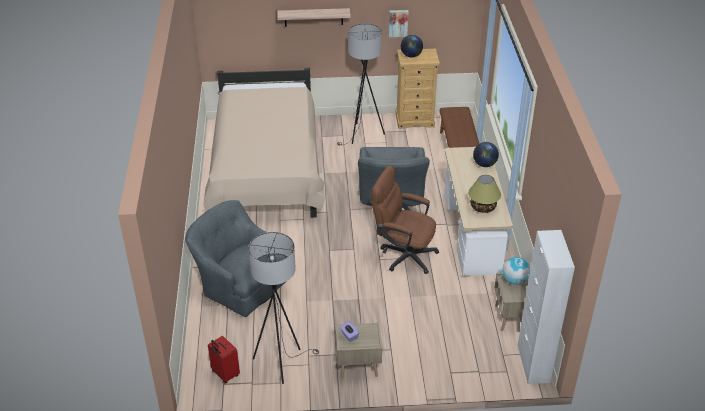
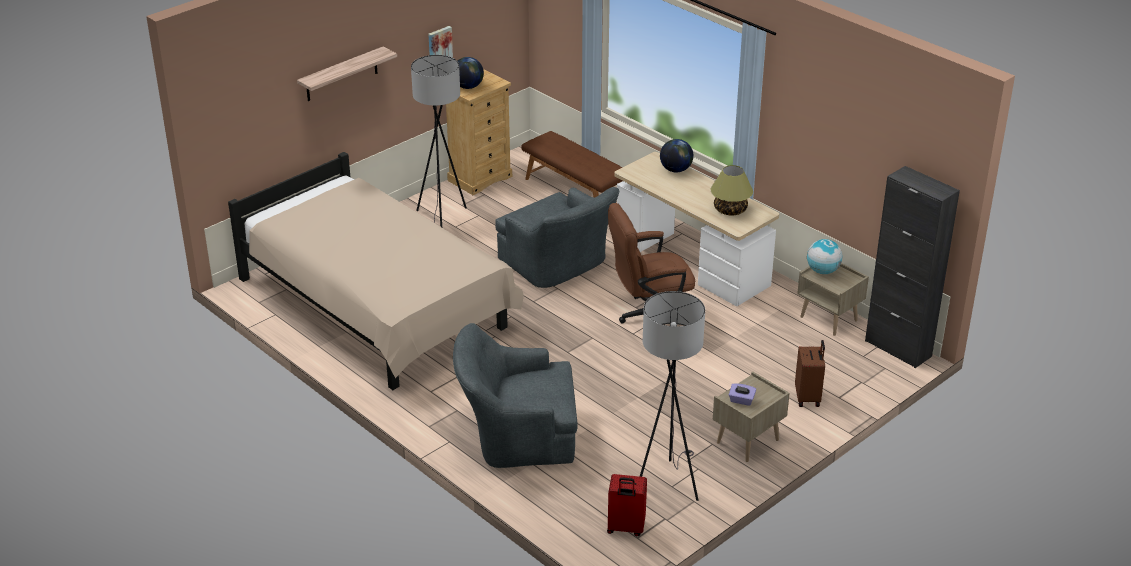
camera: 40 degrees left, 5 degrees down
(431, 361) = (808, 397): none -> brown suitcase
(533, 363) = (898, 348): white cabinet -> black cabinet

